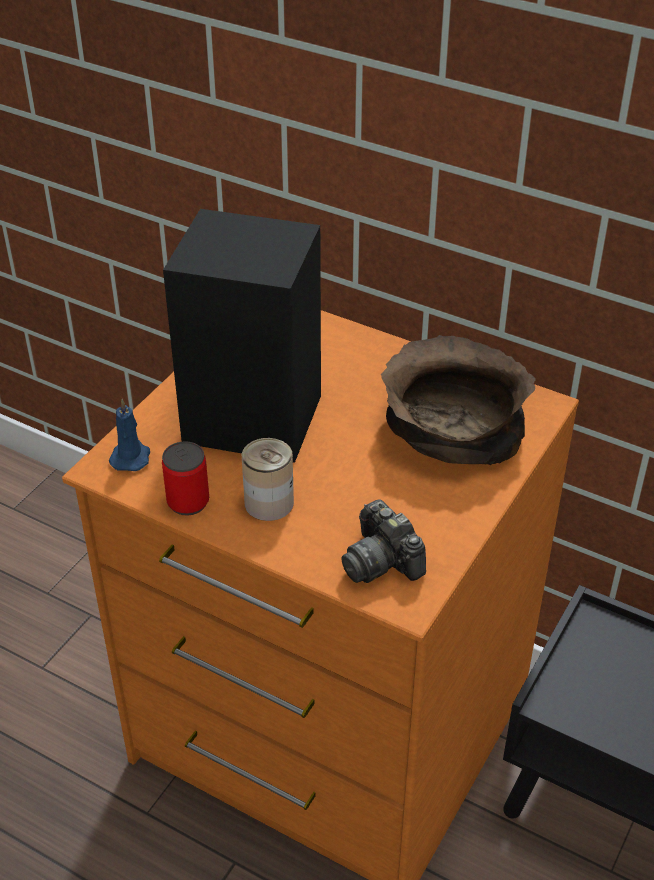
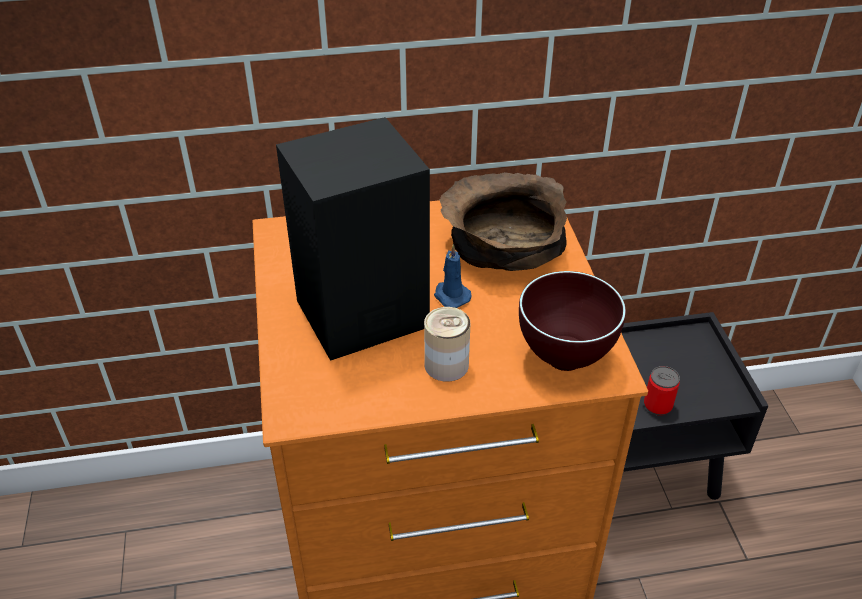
camera: 40 degrees left, 0 degrees up
(131, 457) = (303, 393): blue candle -> blue candle (451, 295)
(188, 502) = (388, 399): can -> can (657, 405)
(381, 561) = (566, 357): camera -> brown bowl

